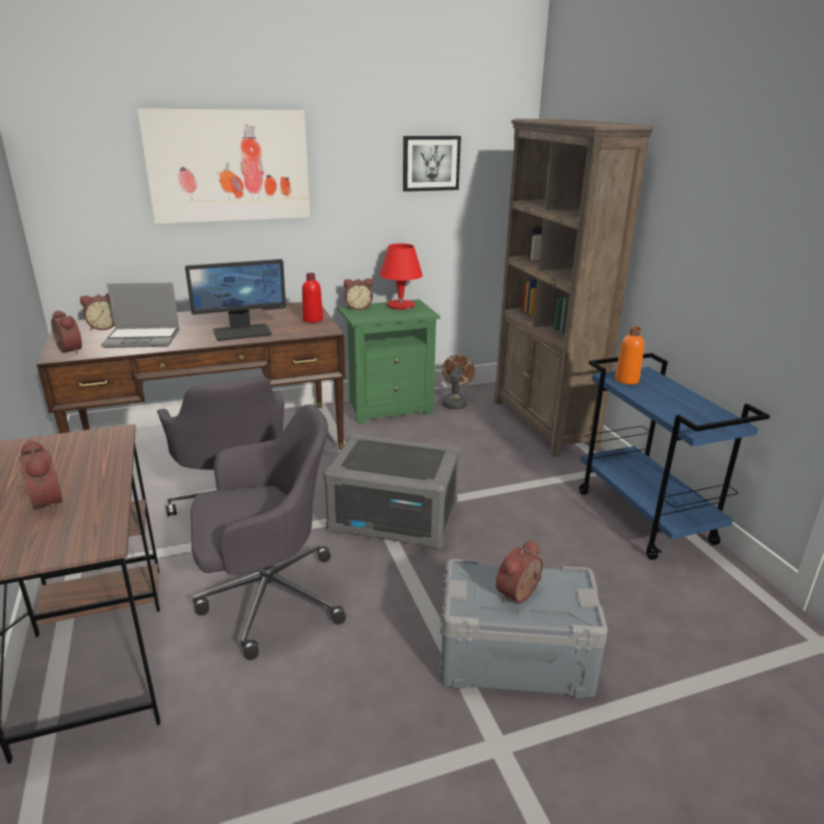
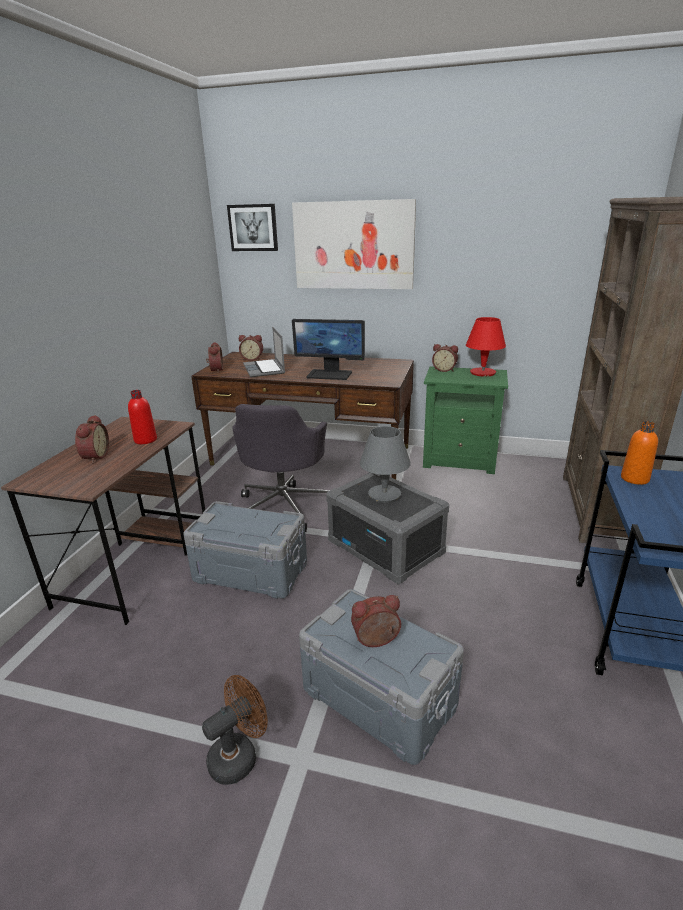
camera: 35 degrees right, 0 degrees up
(144, 339) = (265, 369): laptop -> laptop turned 45 degrees clockwise
(267, 597) = (250, 572): grey office chair -> grey storage box
(313, 319) = (390, 373): red bottle -> red bottle (145, 440)
(390, 457) = (385, 495): none -> grey table lamp
(430, 163) = (531, 244): picture -> picture (253, 227)
(455, 402) = (523, 470): brown fan -> brown fan (239, 755)

